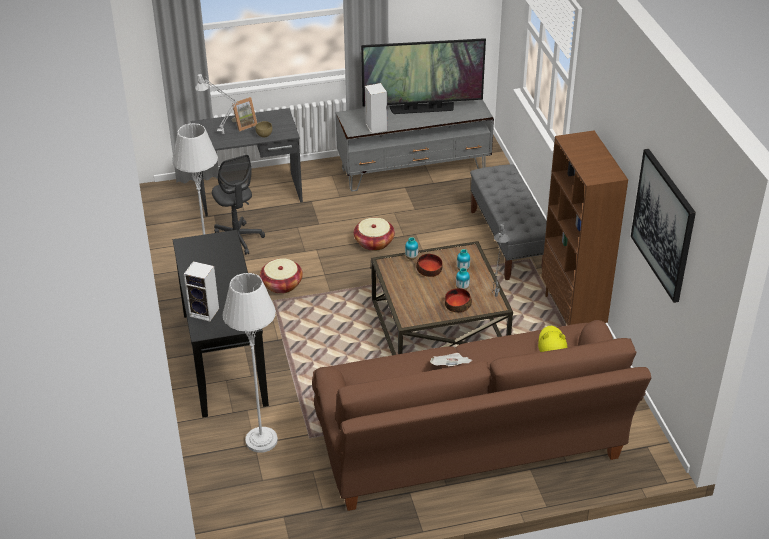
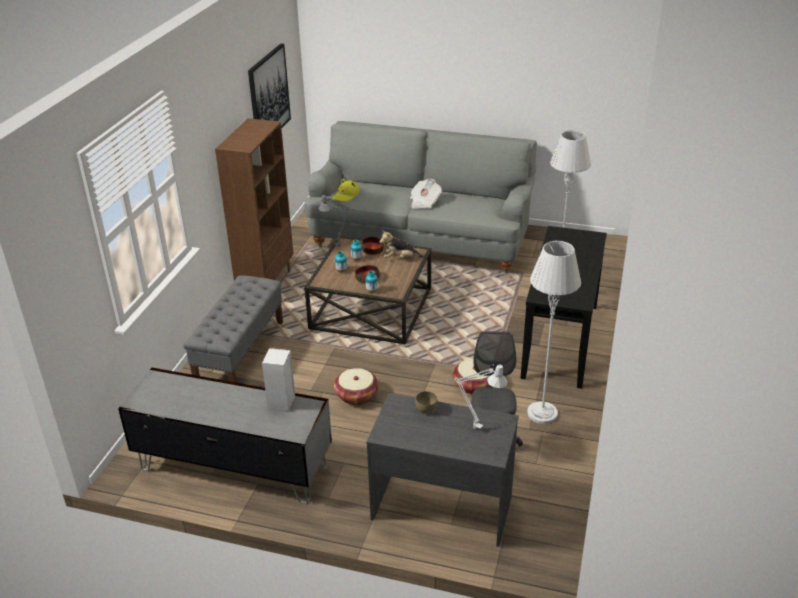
camera: 150 degrees left, 5 degrees down
(205, 312) = (587, 247): speaker -> none
(244, 125) = (440, 434): picture frame -> none
(419, 305) = (400, 258): none -> plush toy
(422, 109) = (205, 408): television -> none
(471, 448) = (421, 239): brown sofa -> grey sofa

